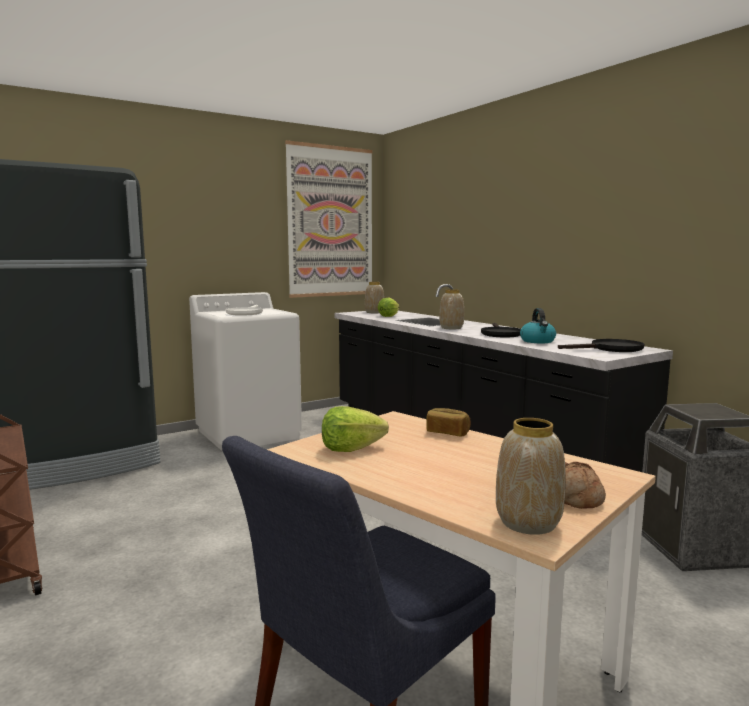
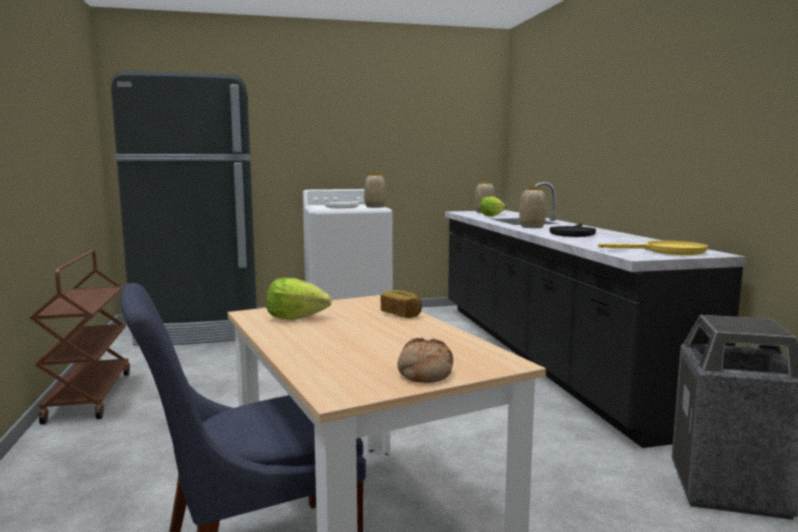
camera: 20 degrees right, 0 degrees up
(331, 222) = (447, 120): picture -> none
(527, 522) = (346, 384): vase -> vase (374, 207)
(538, 341) = (598, 241): kettle -> none
(610, 349) = (666, 251): black frying pan -> yellow frying pan

